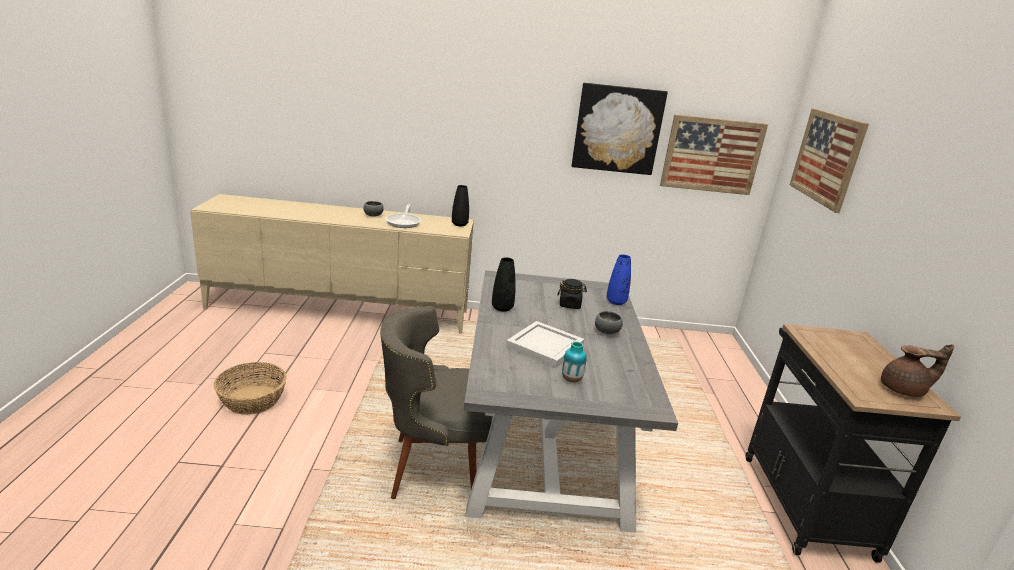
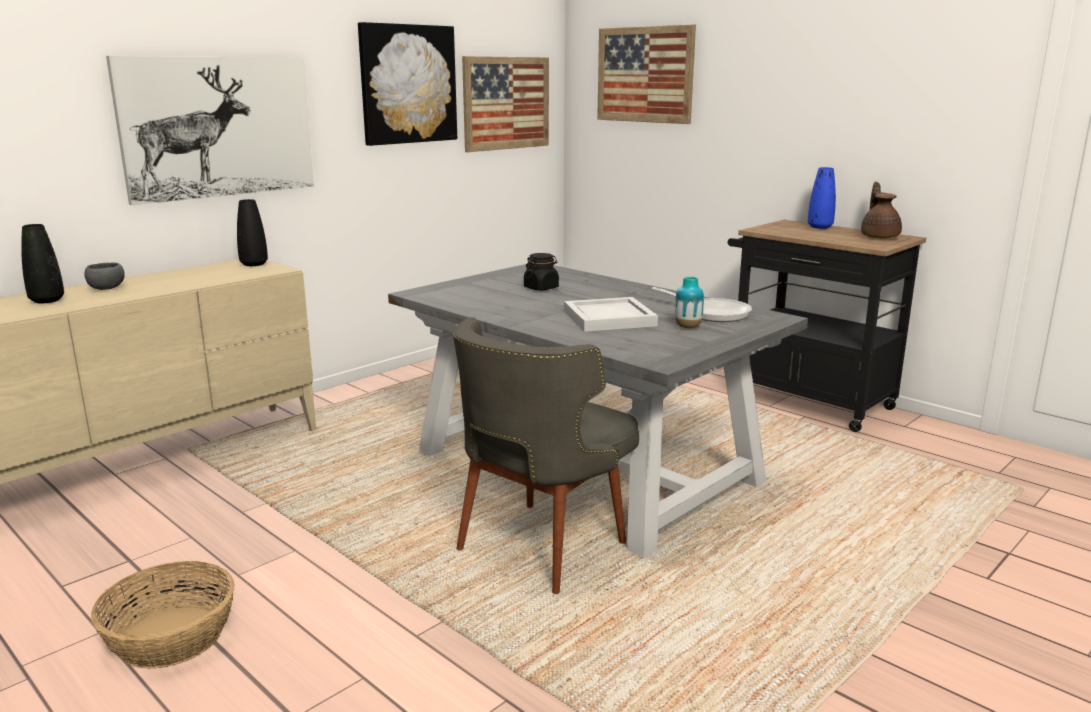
camera: 45 degrees left, 5 degrees down
(404, 222) = (174, 281): frying pan -> frying pan (711, 313)
(468, 138) = (219, 127): none -> picture
(502, 308) = (495, 311): black vase -> black vase (47, 300)
(607, 332) = (621, 292): grey bowl -> none
(616, 302) = (567, 273): blue vase -> blue vase (820, 227)
(904, 390) = (879, 236): brown teapot -> brown teapot turned 45 degrees counterclockwise

